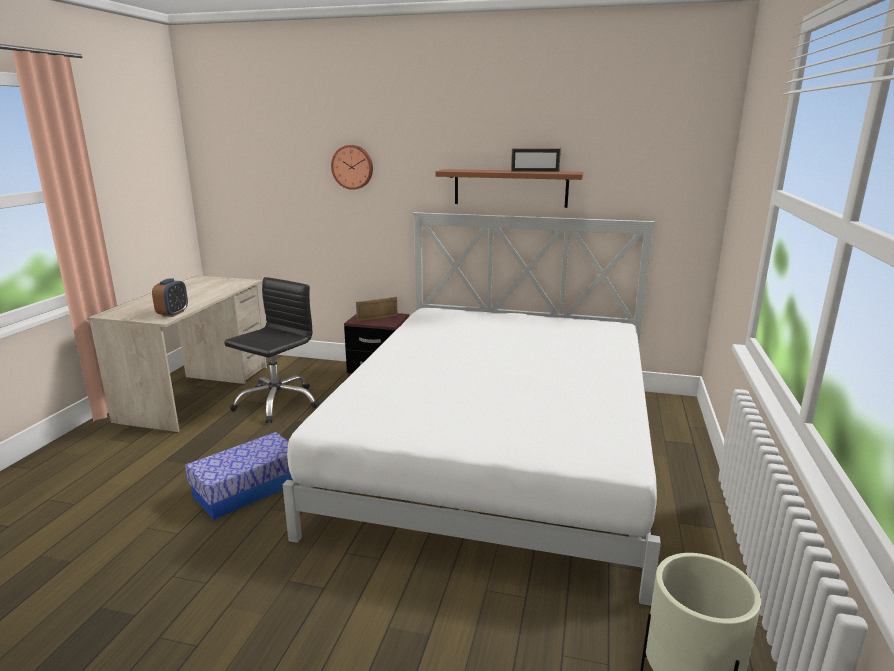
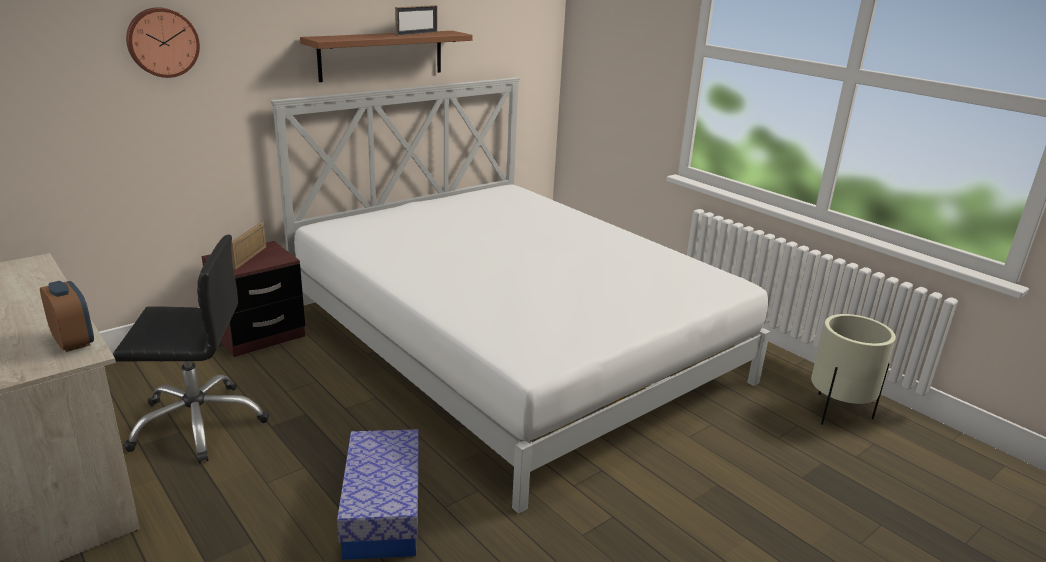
camera: 55 degrees left, 5 degrees up
(277, 402) = (198, 423): black office chair -> black office chair turned 105 degrees clockwise

